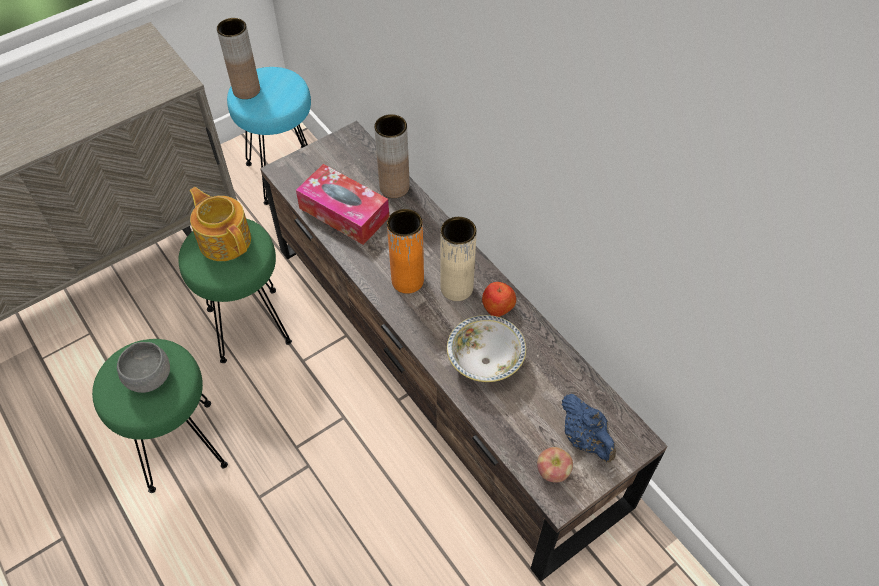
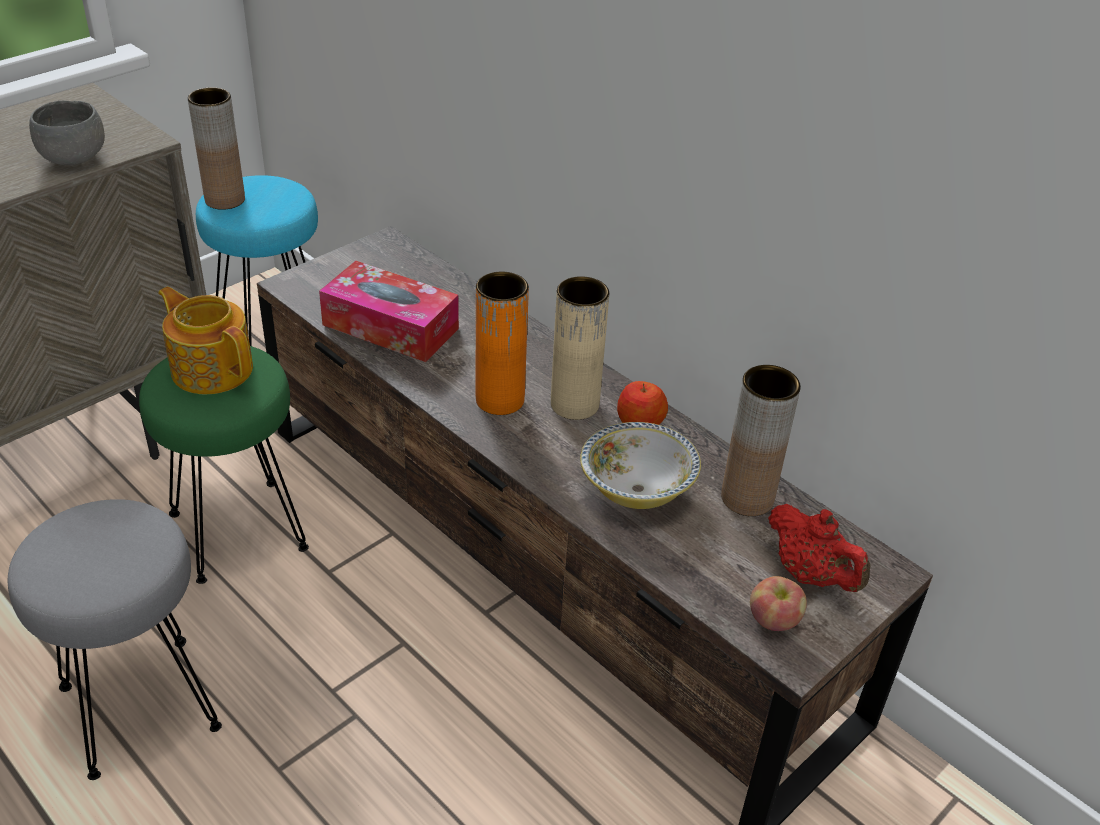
camera: 10 degrees left, 15 degrees down
(149, 377) = (106, 549): grey bowl -> grey bowl (74, 158)
(182, 446) = (142, 706): green stool -> grey stool
(394, 187) = (459, 295): brown vase -> brown vase (747, 498)
(585, 439) = (811, 575): blue teapot -> red teapot

